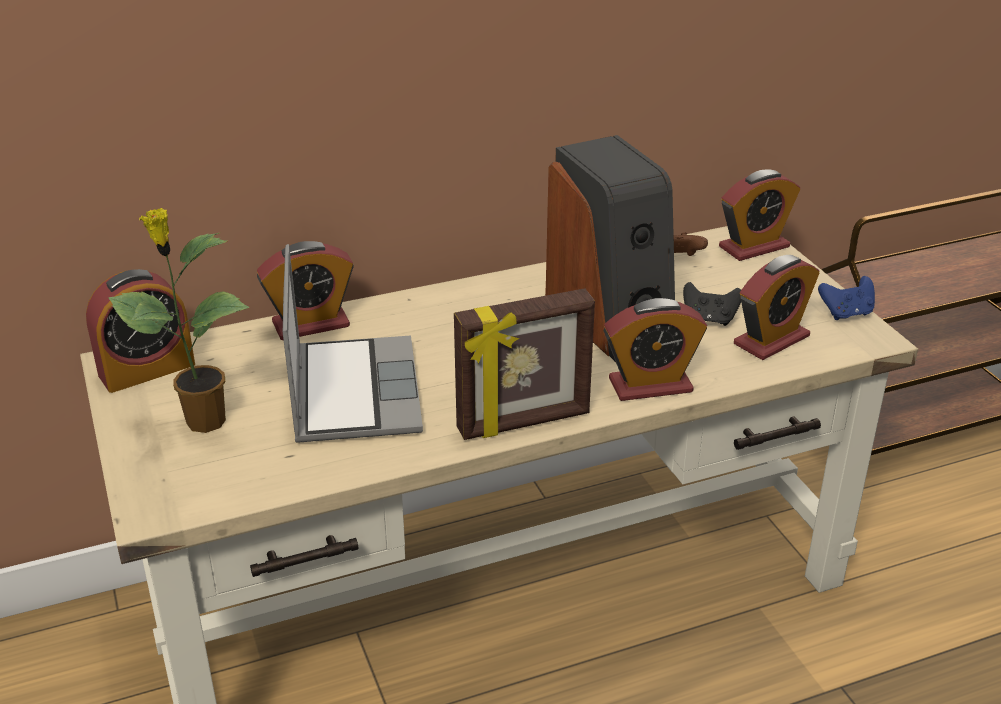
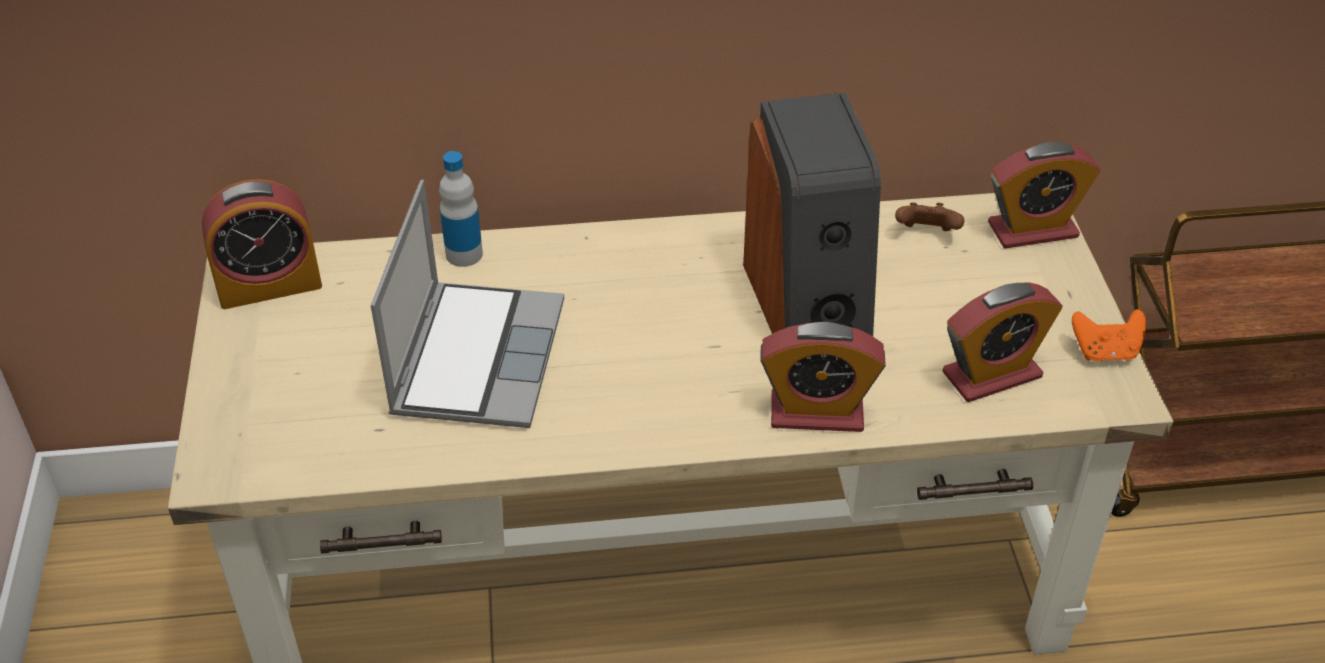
camera: 15 degrees right, 10 degrees up
(203, 422) = (304, 366): potted plant -> none
(311, 324) = (464, 254): alarm clock -> bottle
(524, 423) = (649, 436): picture frame -> none
(709, 319) = (929, 330): black game controller -> none
(846, 313) = (1105, 352): blue game controller -> orange game controller

